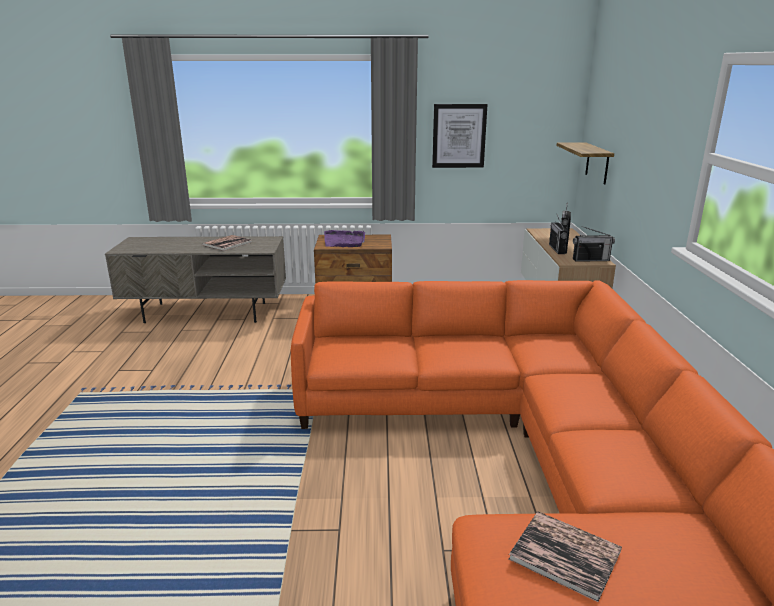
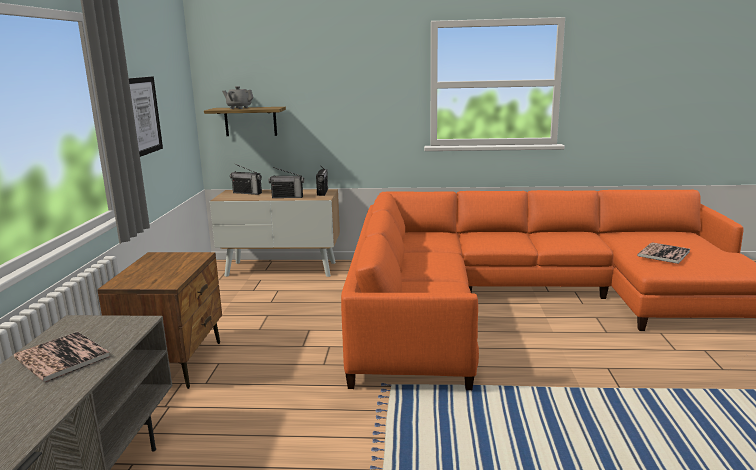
camera: 85 degrees left, 5 degrees down
(344, 241) = (153, 273): purple tray -> none
(583, 146) = (239, 108): none -> grey teapot

